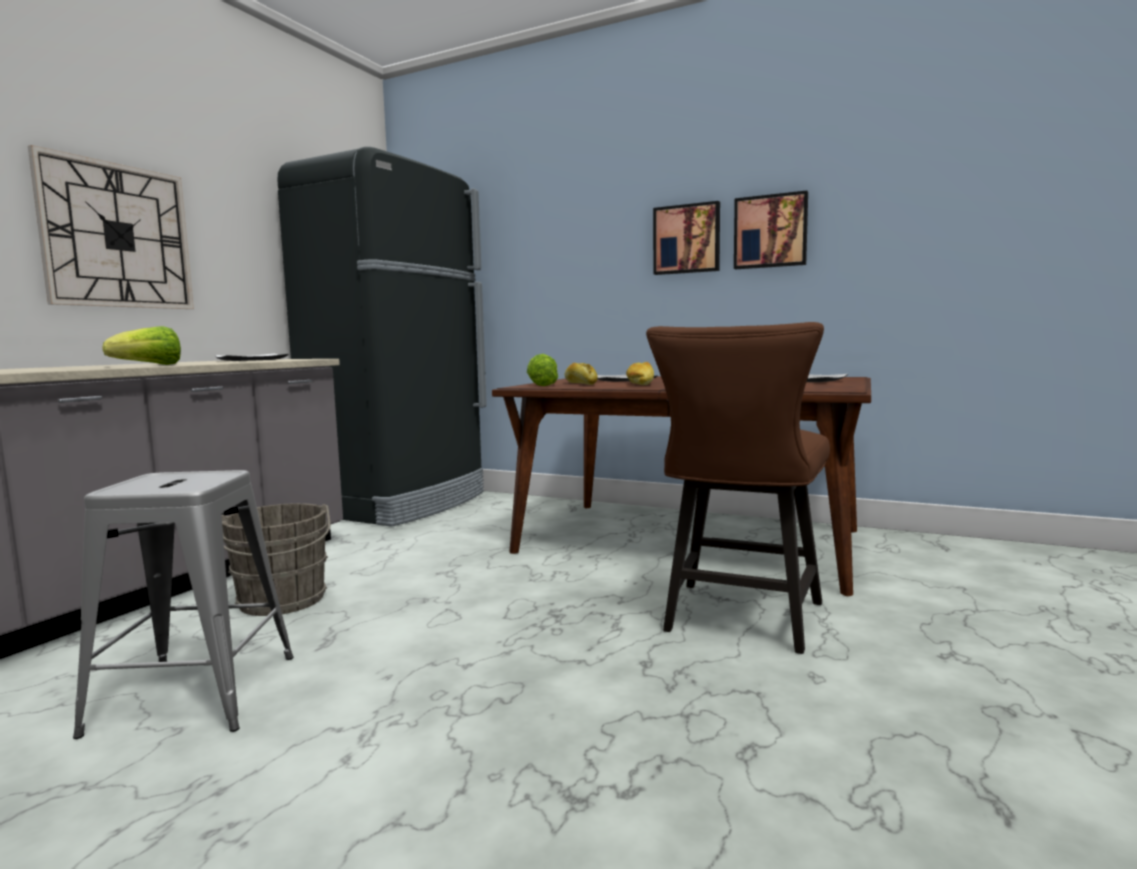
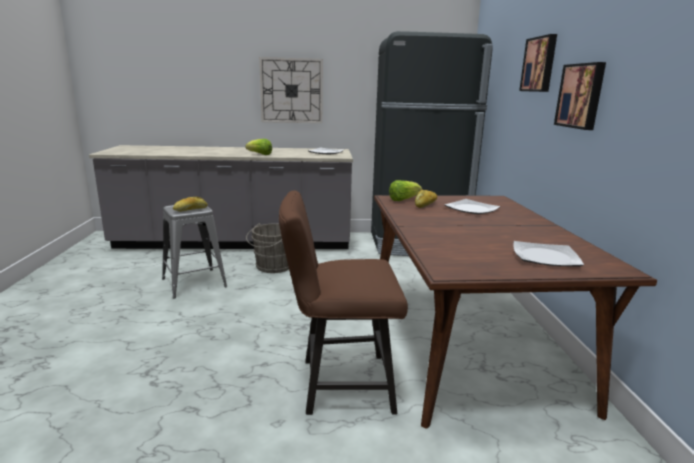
camera: 60 degrees right, 10 degrees up
(639, 384) = (437, 216): bread -> bread (190, 210)
(770, 231) = (631, 97): picture -> picture (540, 64)

